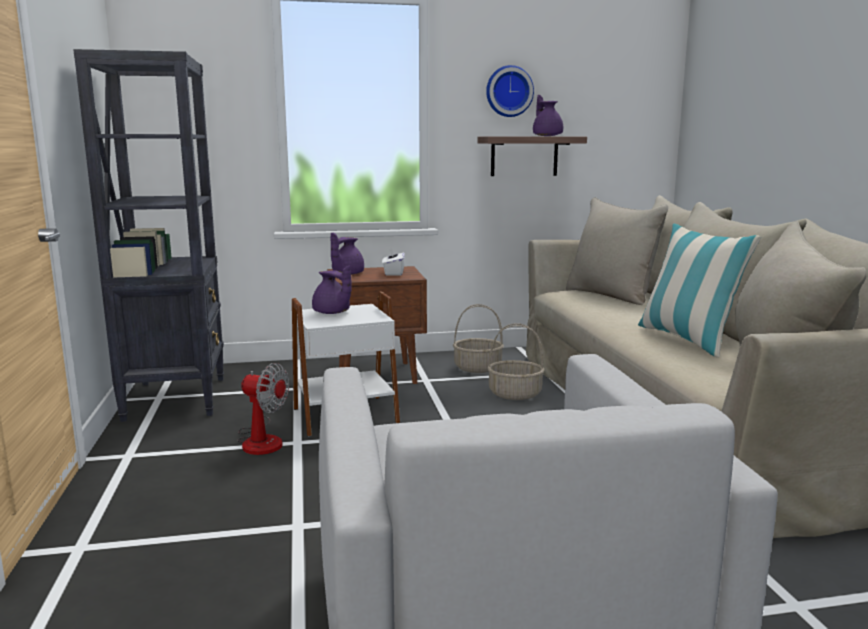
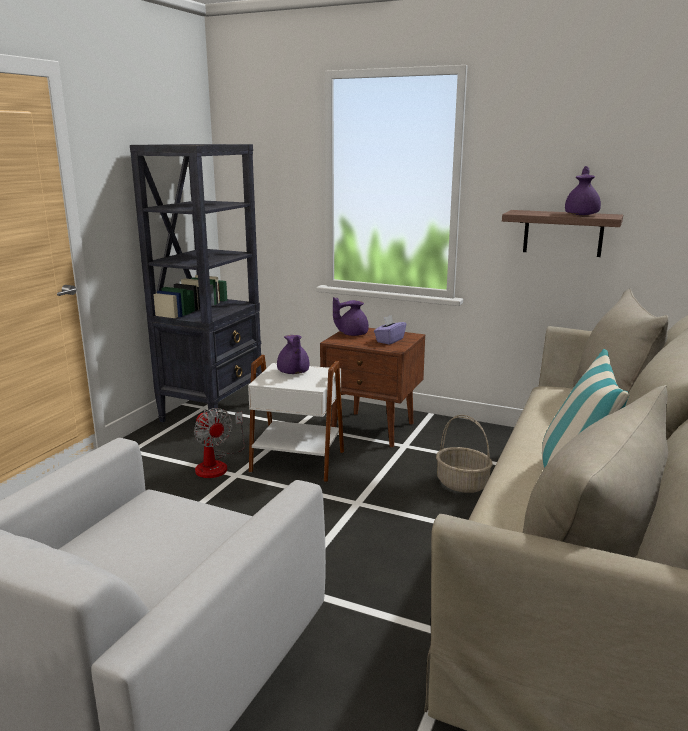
camera: 35 degrees right, 5 degrees up
(393, 273) = (389, 340): white tissue box -> purple tissue box
(478, 368) = (468, 445): basket -> none
(508, 91) = (549, 162): wall clock -> none

